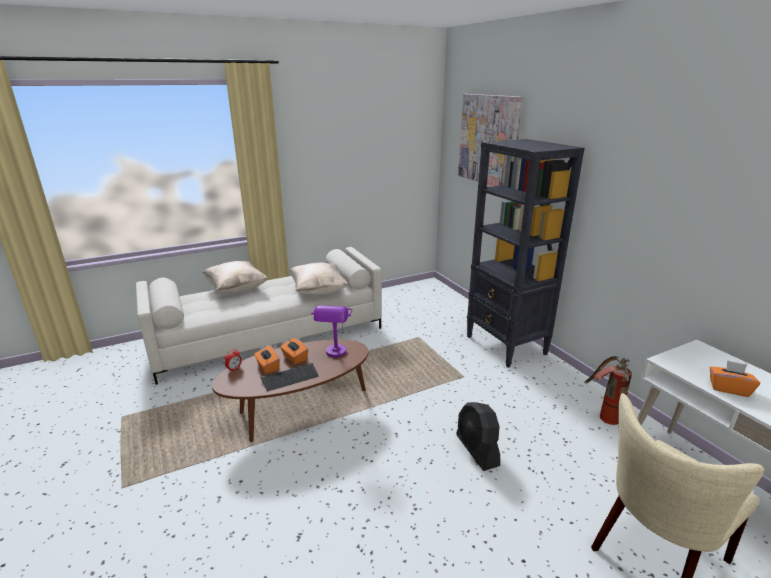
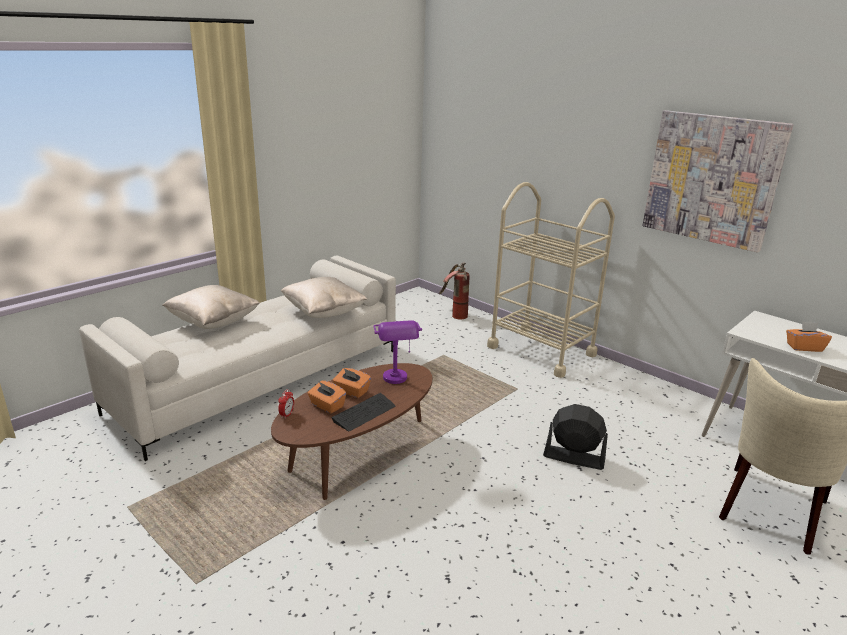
camera: 20 degrees left, 0 degrees up
(477, 450) = (573, 457): black fan -> black fan turned 150 degrees clockwise
(489, 140) = (495, 118): picture -> picture (712, 179)
(506, 345) = (541, 351): black bookcase -> beige cart
(602, 414) = (667, 402): fire extinguisher -> fire extinguisher (454, 314)

